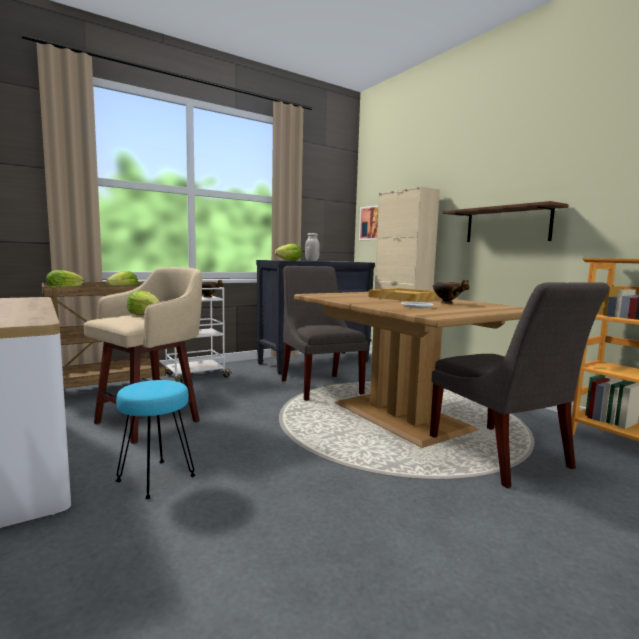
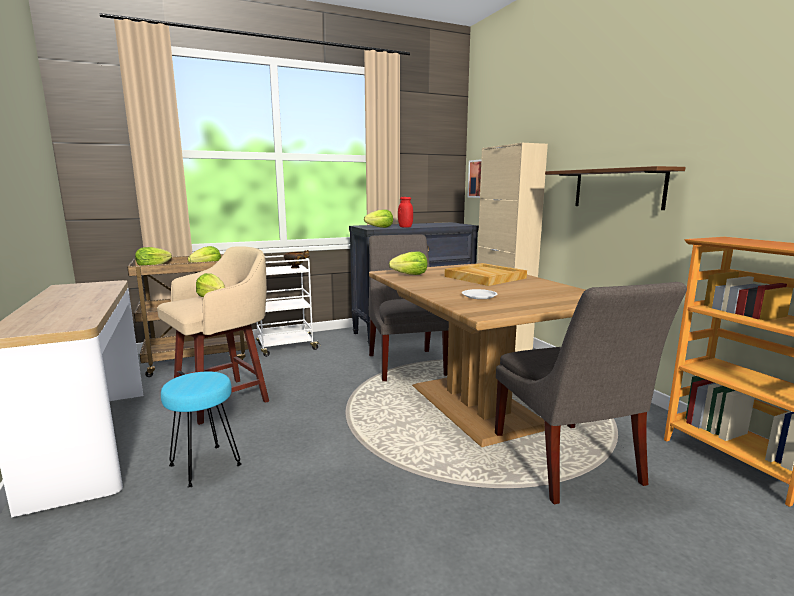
camera: 10 degrees right, 5 degrees up
(312, 261) = (405, 227): white jar -> red jar
(336, 296) = (410, 275): none -> lettuce
(448, 303) = (524, 288): bowl -> none

